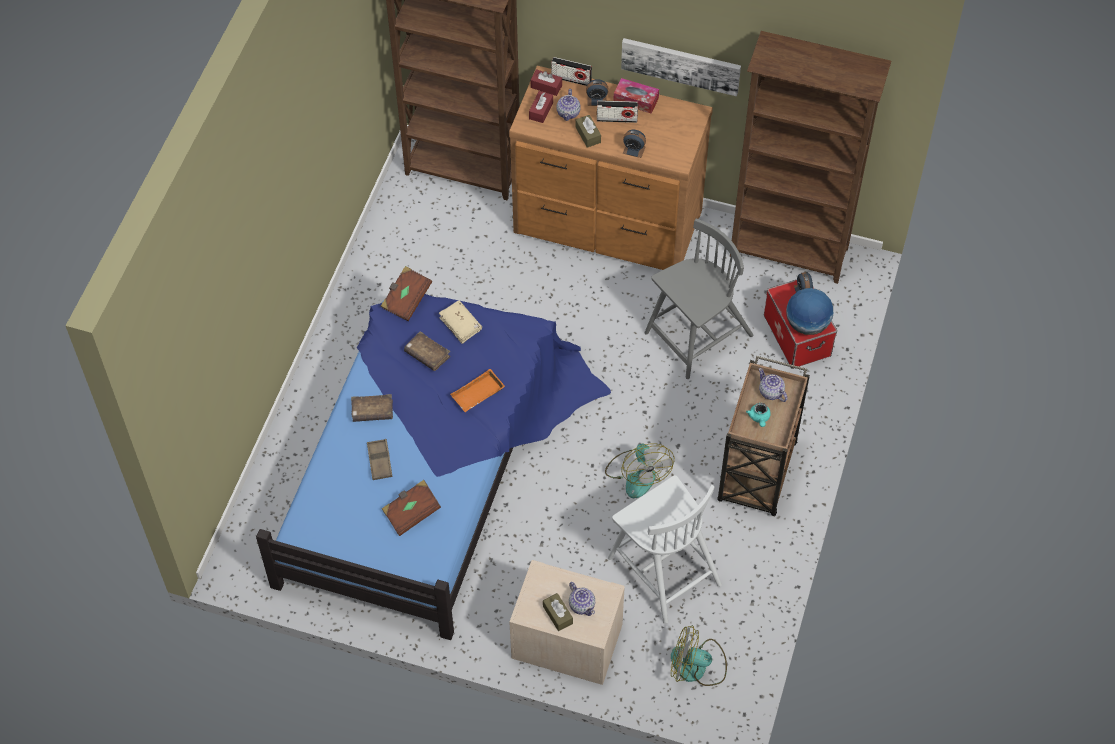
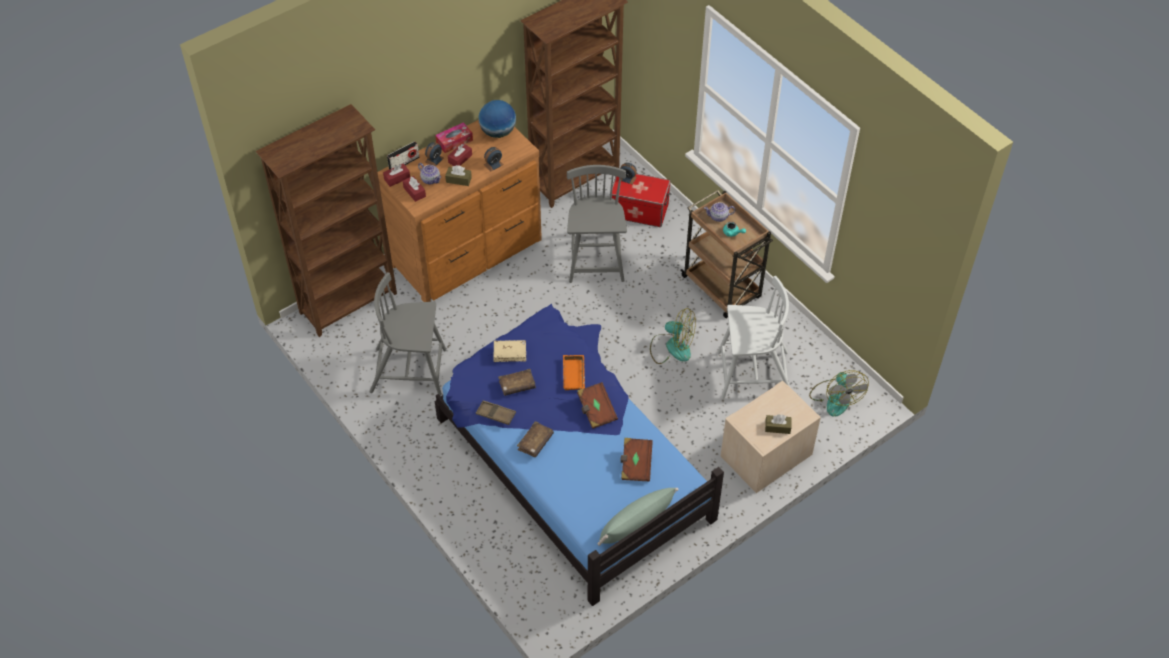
camera: 55 degrees left, 5 degrees down
(341, 554) = (635, 524): none -> green pillow
(379, 461) = (579, 460): brown tray -> brown tray (496, 414)
(406, 299) = (460, 372): brown book -> brown book (596, 411)
(424, 271) = (410, 371): none -> grey chair
(582, 605) = (780, 410): teapot -> none
(617, 119) = (460, 159): radio -> red tissue box
(681, 65) = (469, 93): picture -> none
(697, 666) = (835, 397): fan -> fan turned 60 degrees counterclockwise
(807, 324) = (653, 190): globe -> globe (498, 132)

